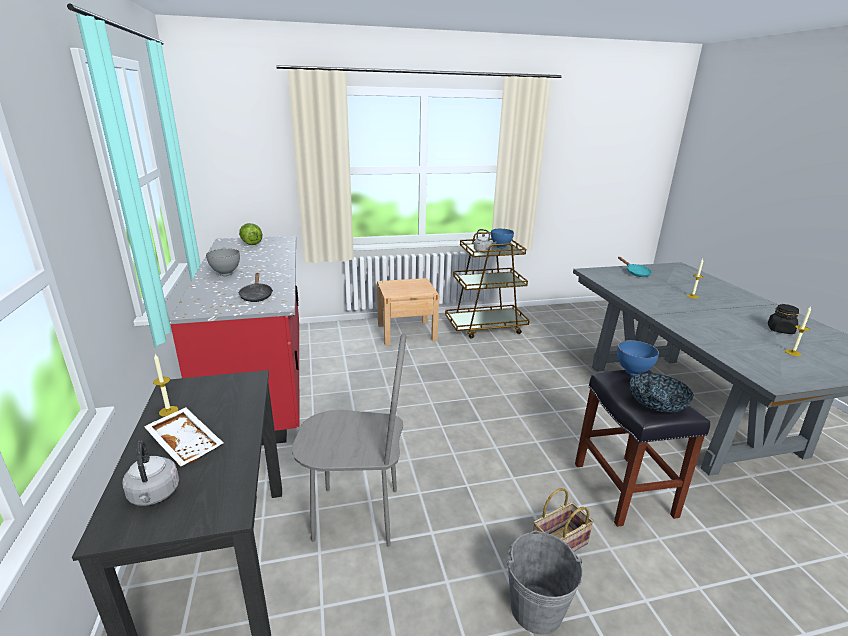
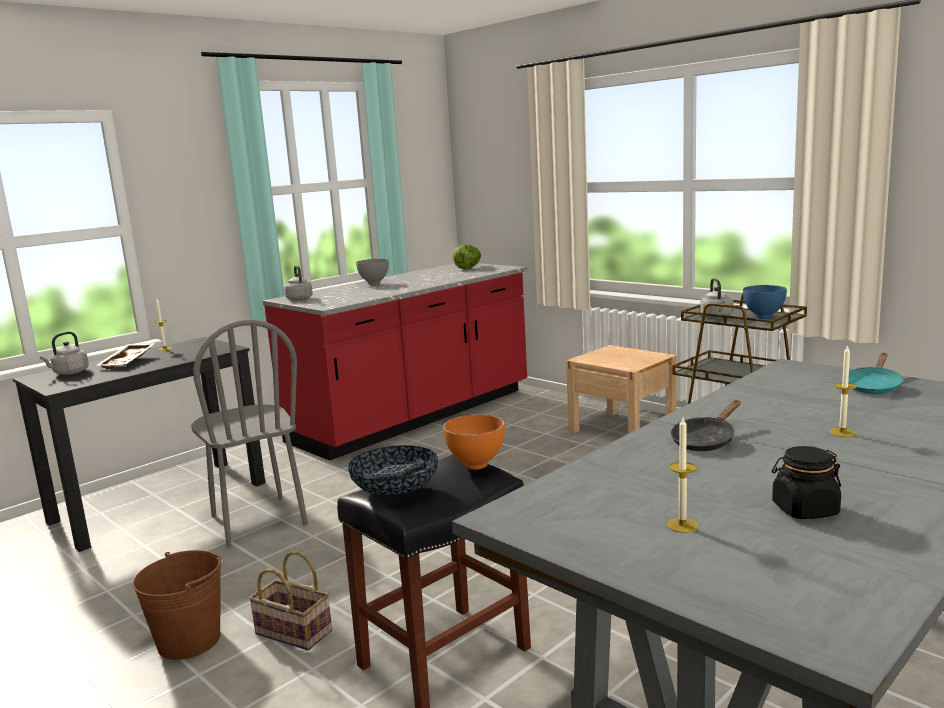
camera: 60 degrees right, 10 degrees down
(212, 307) = (299, 299): none -> grey kettle
(256, 296) = (339, 298): black frying pan -> black frying pan (706, 440)
(536, 608) = (189, 641): grey bucket -> brown bucket
(632, 373) = (474, 466): blue bowl -> orange bowl

